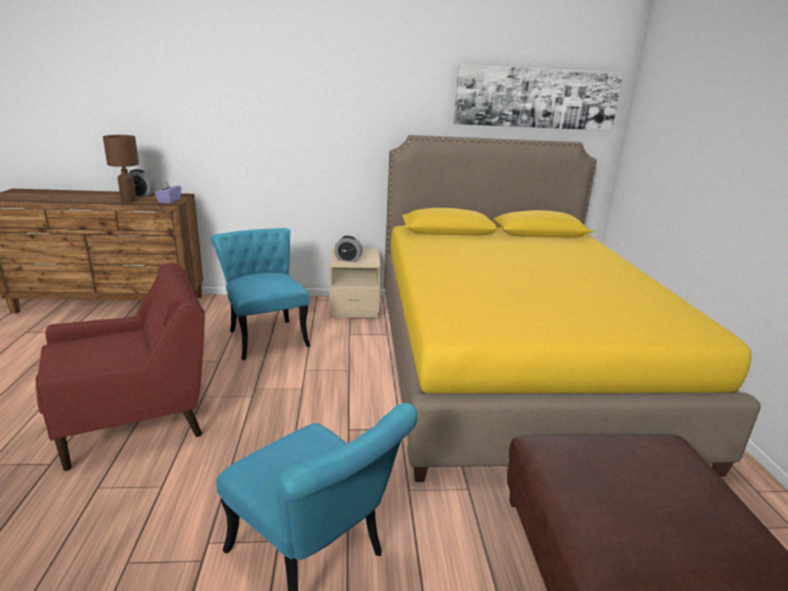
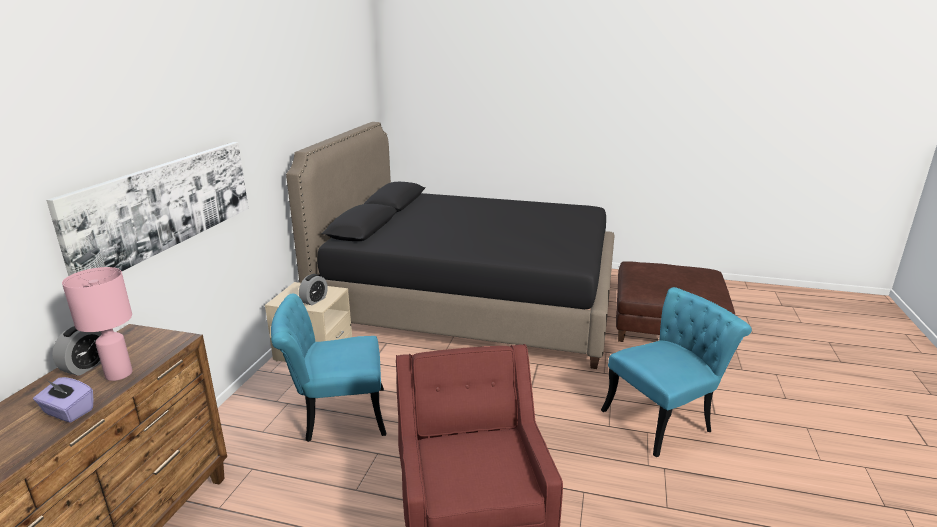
camera: 70 degrees left, 0 degrees up
(128, 200) = (118, 374): brown table lamp -> pink table lamp
(169, 201) = (165, 341): purple tissue box -> purple tissue box (68, 412)
(511, 364) = (471, 302): yellow bed -> black bed
(536, 98) = (346, 92): picture -> picture (165, 205)

